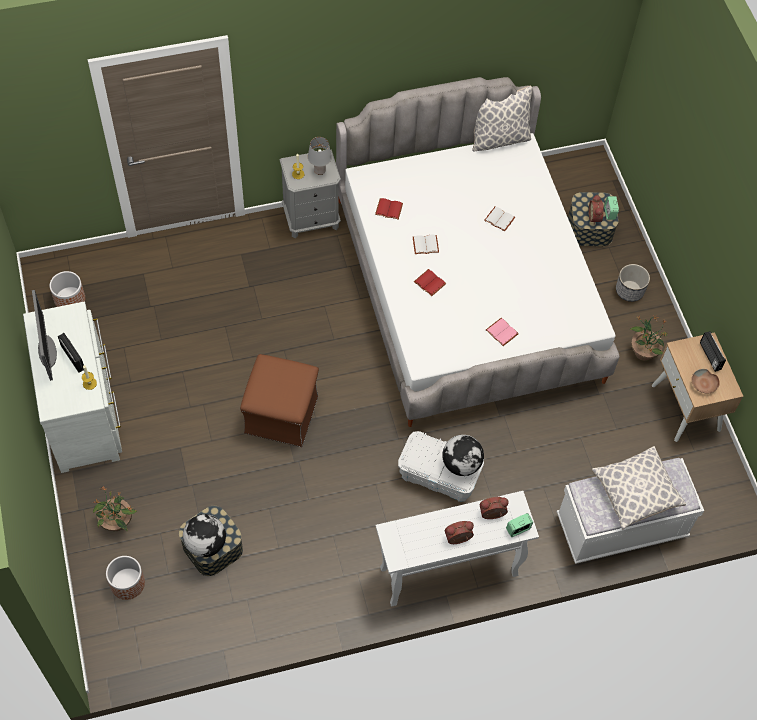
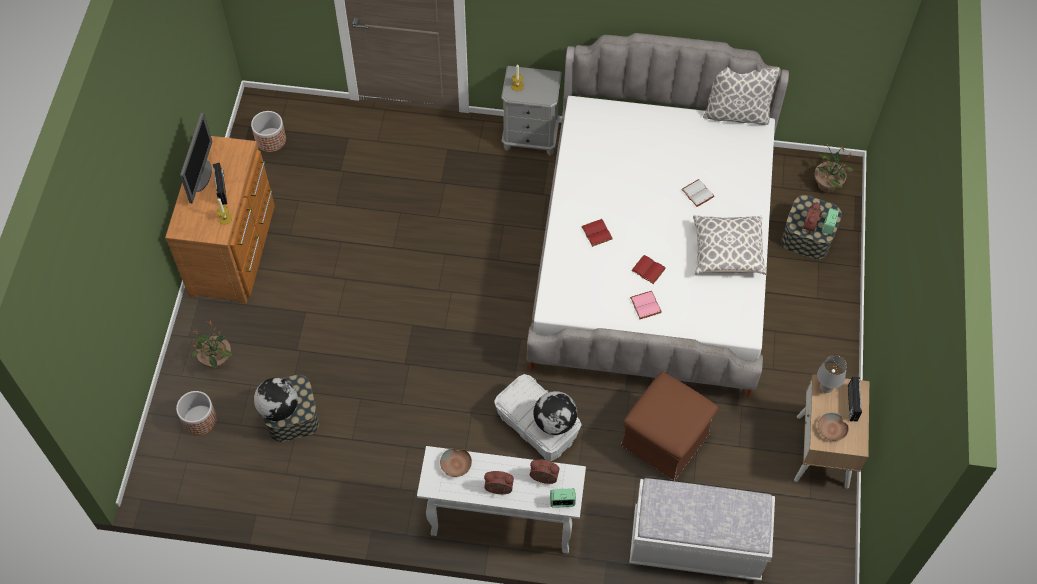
camera: 25 degrees right, 0 degrees up
(85, 413) = (235, 249): white dresser -> brown dresser
(281, 414) = (414, 313): brown ottoman -> brown ottoman (665, 439)
(319, 171) = (539, 89): grey table lamp -> grey table lamp (825, 388)
(389, 209) = (592, 148): red book -> red book (649, 269)
(411, 531) = (456, 465): none -> brown bowl
(425, 246) = (610, 195): white book -> none
(629, 291) = (819, 313): planter -> none
(635, 493) = (707, 513): pillow -> pillow (727, 252)
(643, 352) = (804, 379): potted plant -> potted plant (827, 184)

